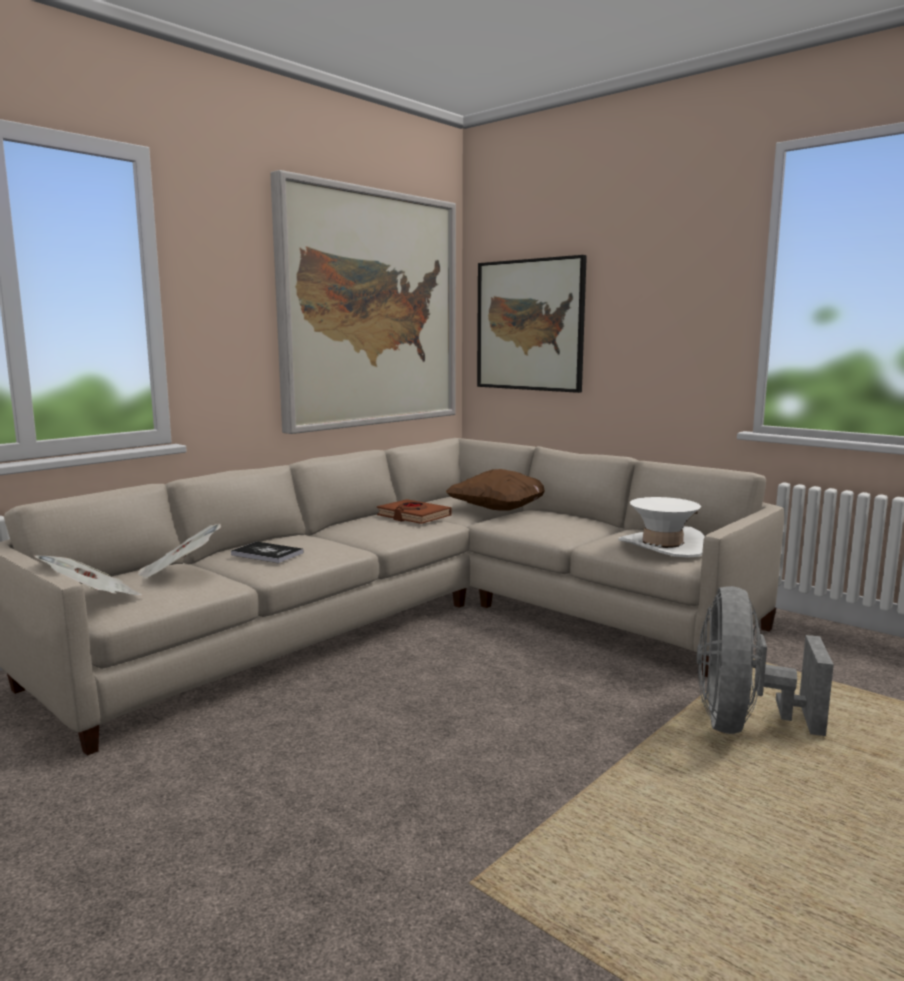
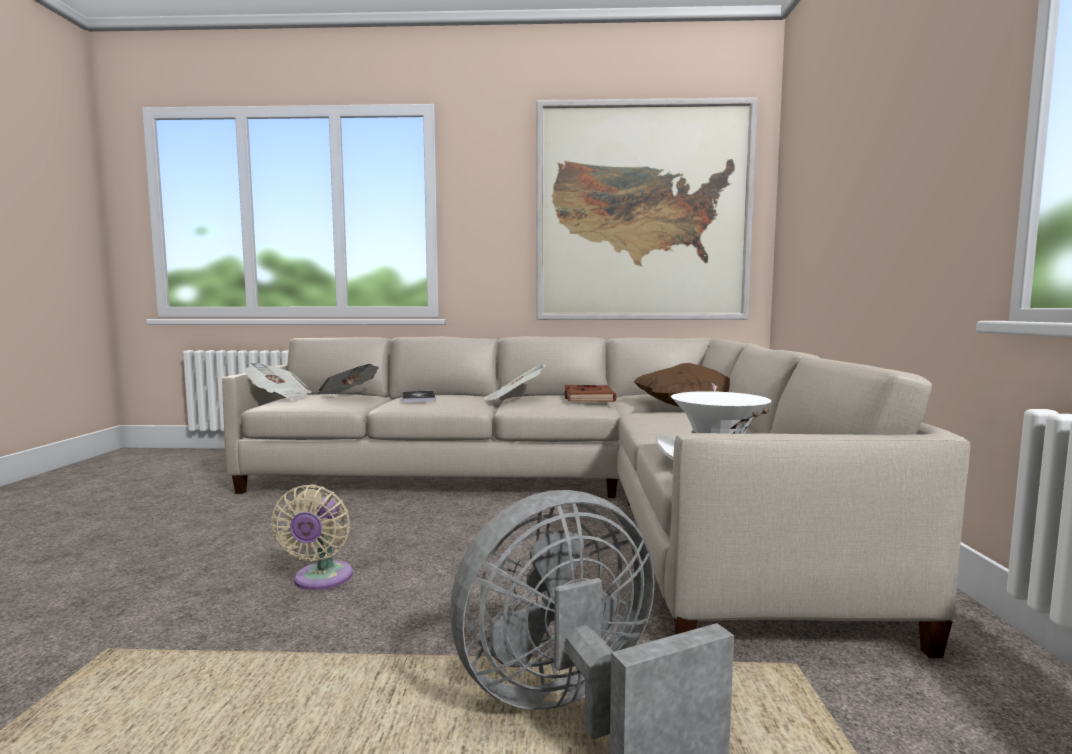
camera: 50 degrees right, 5 degrees down
(354, 532) = (514, 399): none -> newspaper
(453, 756) = (321, 580): none -> beige fan
(529, 325) = (812, 212): picture -> none

